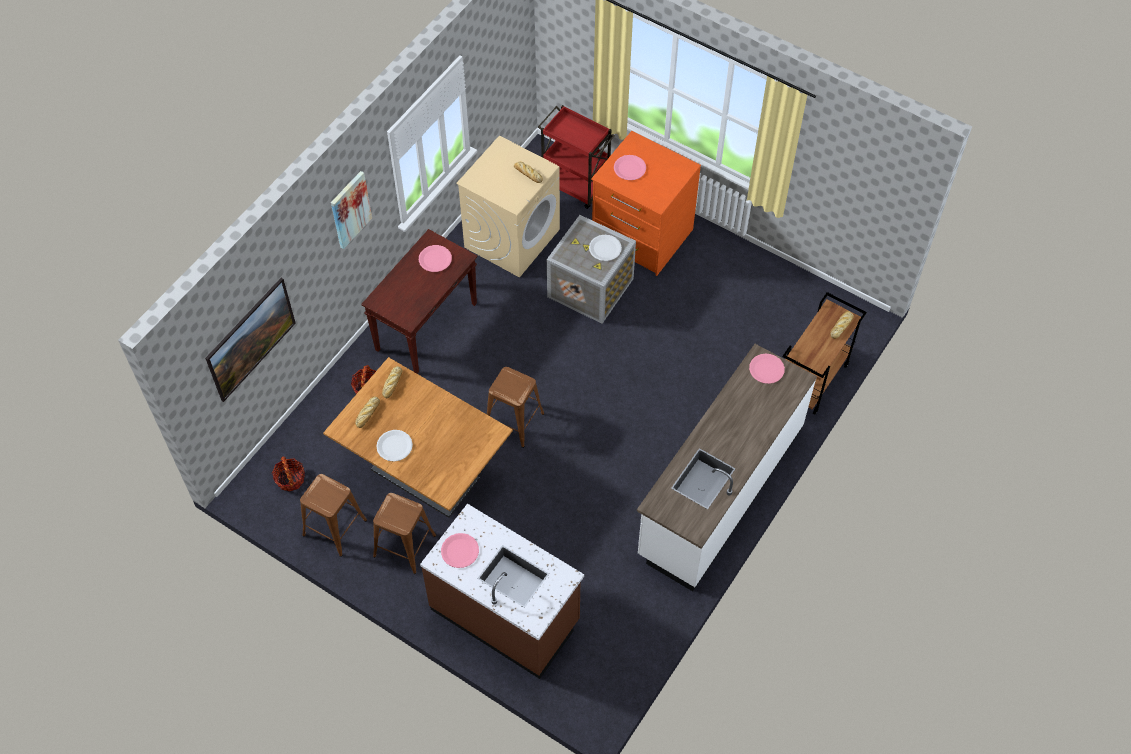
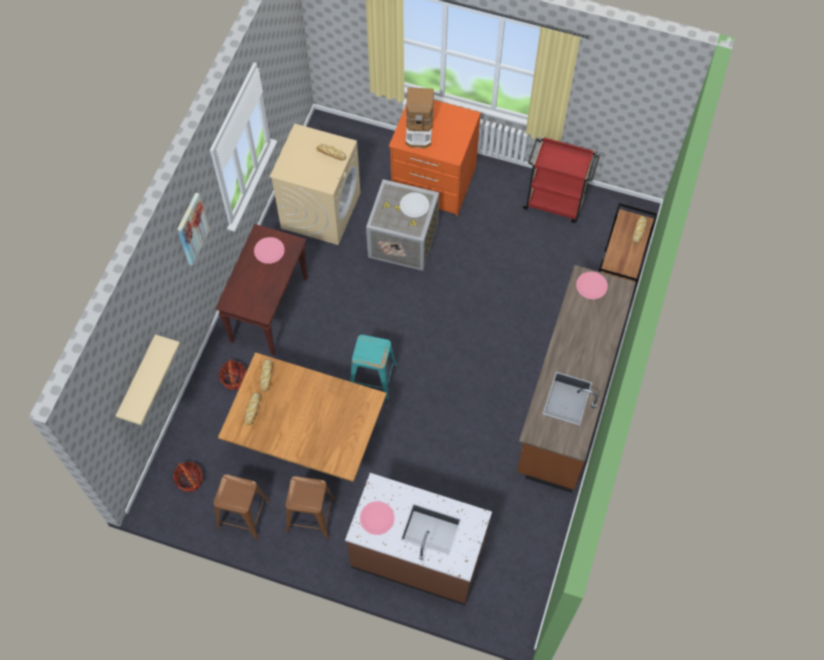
camera: 15 degrees left, 5 degrees up
(254, 350) = (138, 379): picture -> beige shelf
(394, 446) = (286, 434): white plate -> none
(514, 421) = (373, 377): brown stool -> turquoise stool
(575, 185) = (362, 149): red cart -> red cart (555, 202)
(630, 168) = (420, 129): pink plate -> coffee machine
(719, 491) = (568, 397): white counter -> brown counter

